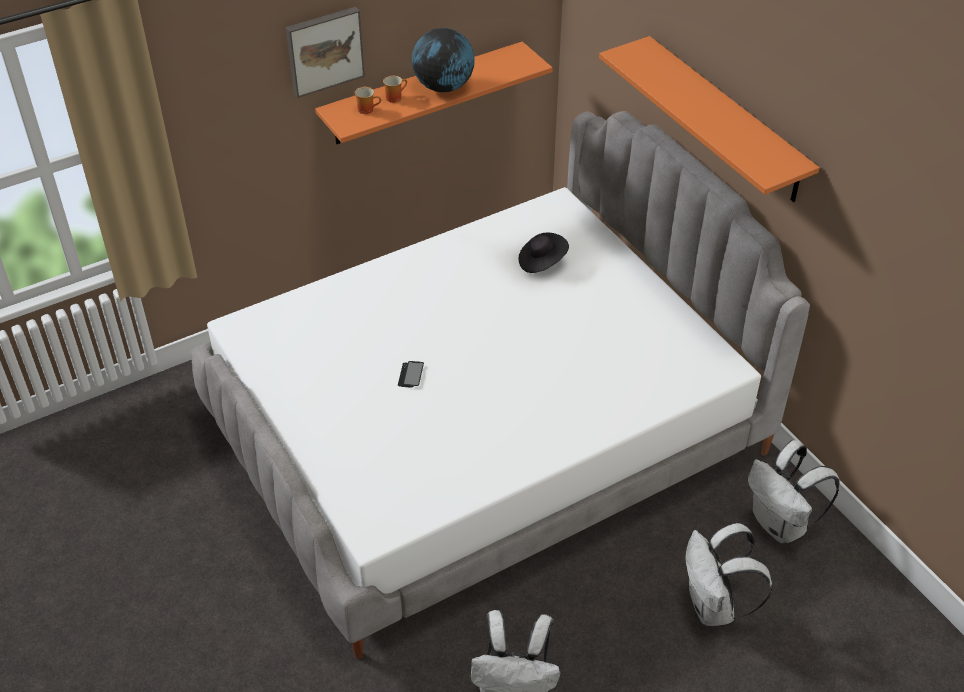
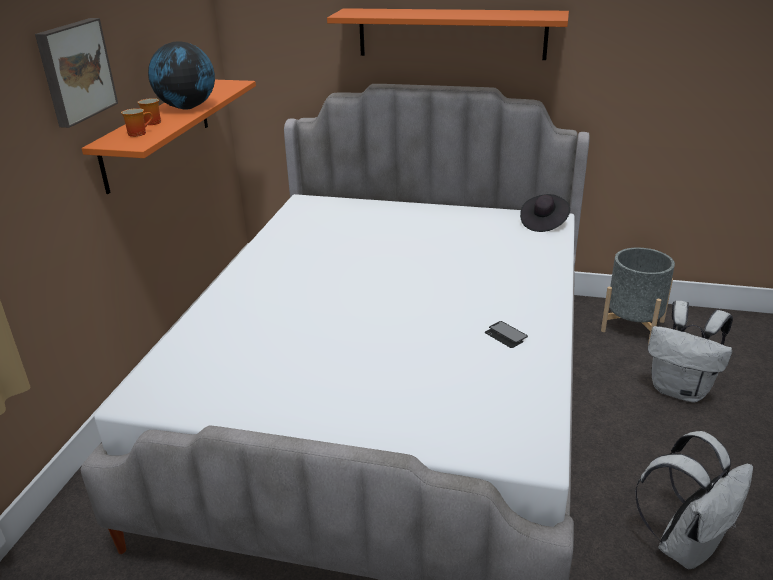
camera: 45 degrees left, 15 degrees down
(410, 375) = (365, 335): phone -> phone (505, 335)
(542, 262) = (346, 230): black hat -> black hat (543, 223)
(781, 525) = (632, 326): white backpack -> grey planter

